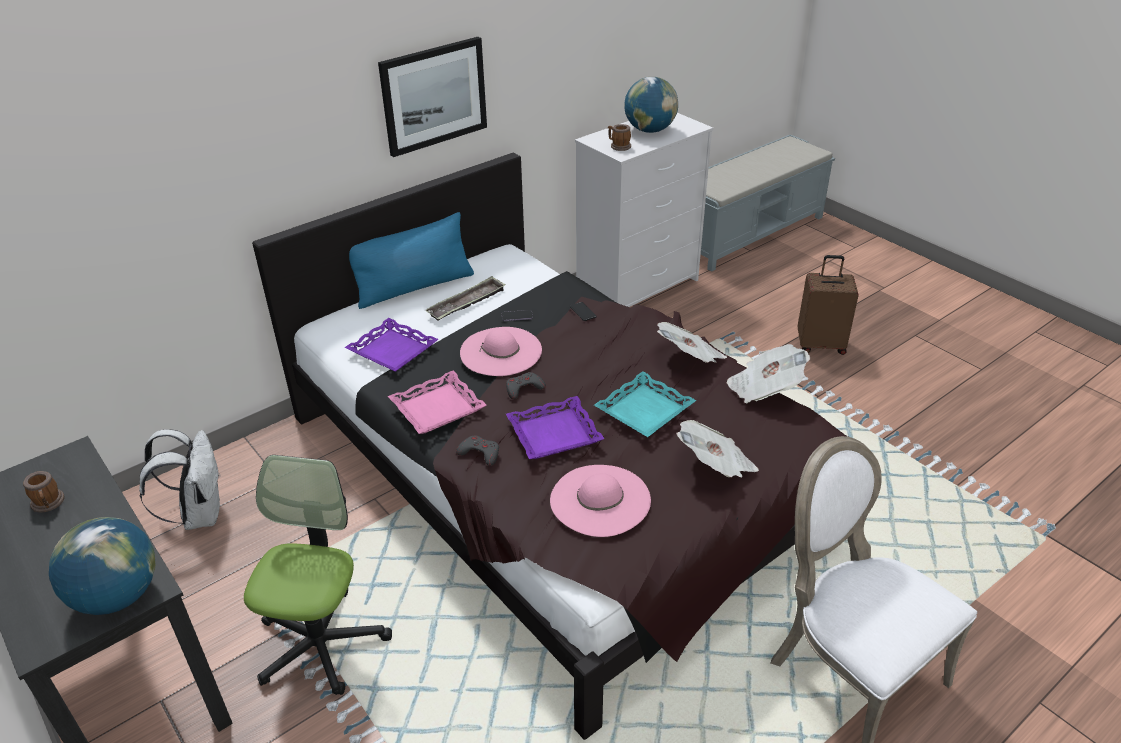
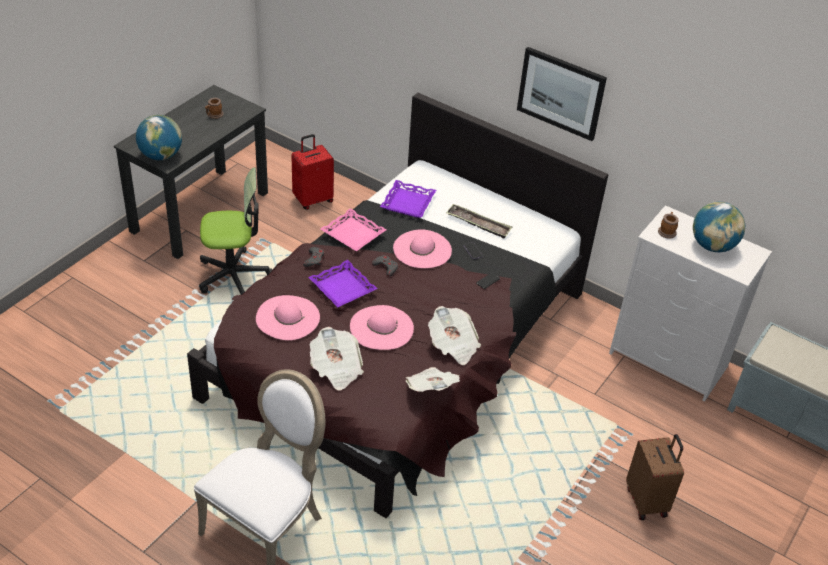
camera: 70 degrees right, 5 degrees up
(200, 514) = (313, 199): white backpack -> red suitcase
(414, 287) = (486, 196): blue pillow -> none
(645, 411) = (381, 327): turquoise tray -> pink hat

